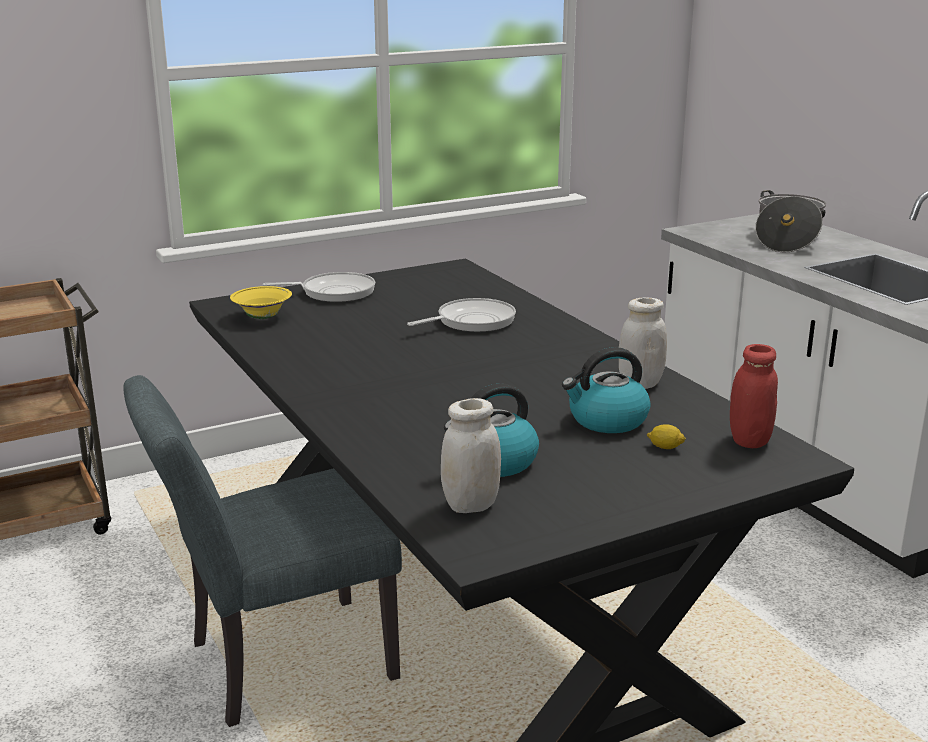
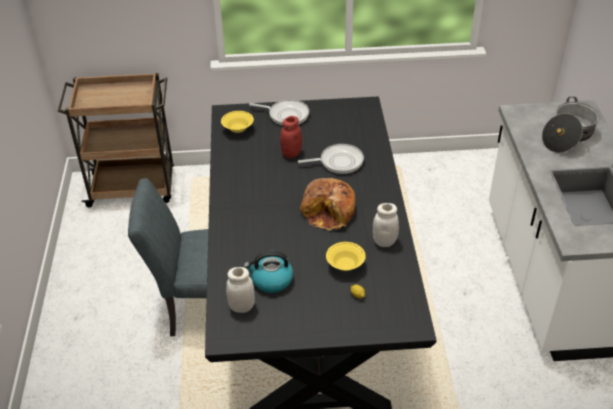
camera: 25 degrees right, 20 degrees up
(512, 370) = (329, 211): none -> bread
(607, 420) = (345, 266): kettle -> yellow bowl
(749, 441) = (402, 303): red jar -> red jar (291, 153)

